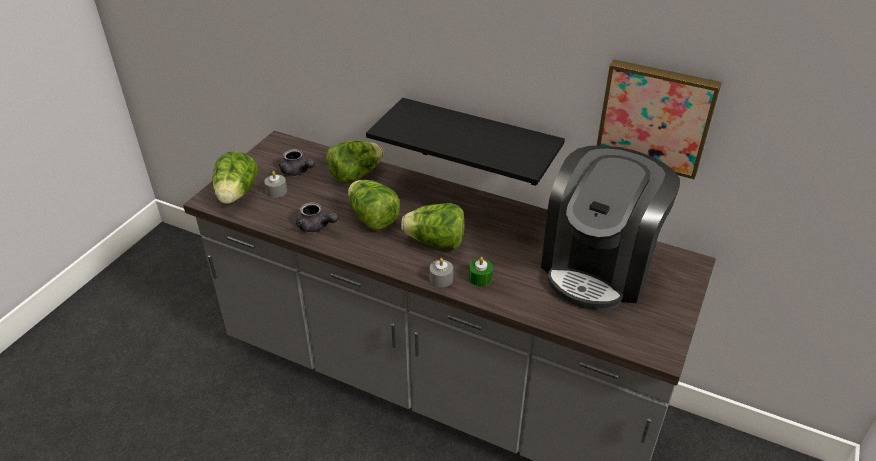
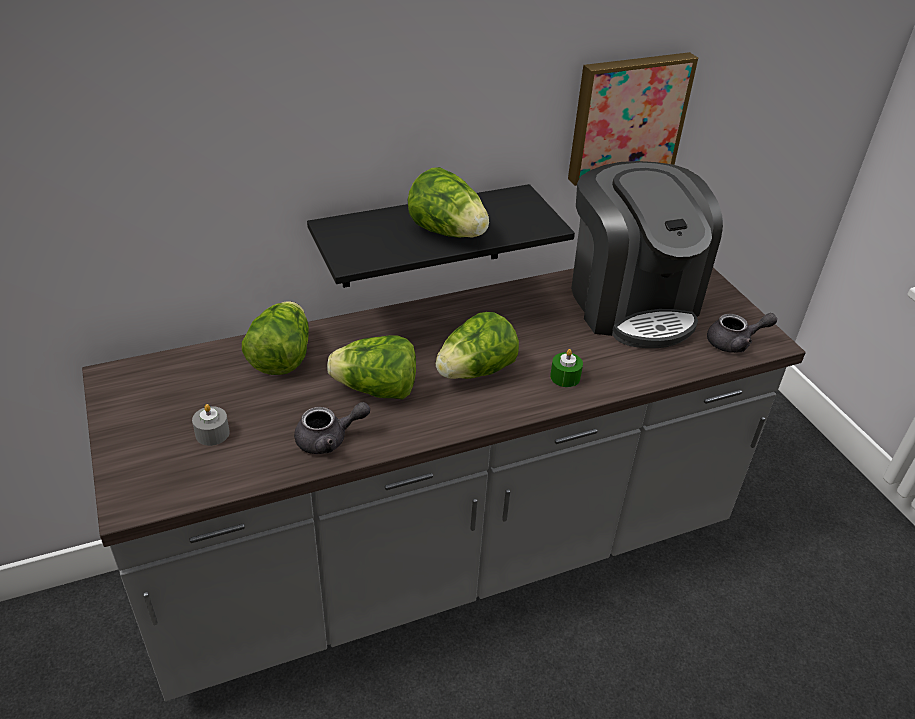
camera: 50 degrees left, 0 degrees up
(237, 195) = (163, 471): lettuce -> lettuce (448, 232)
(297, 171) = (202, 395): grey teapot -> grey teapot (735, 343)
(441, 279) = (536, 402): grey candle -> none

